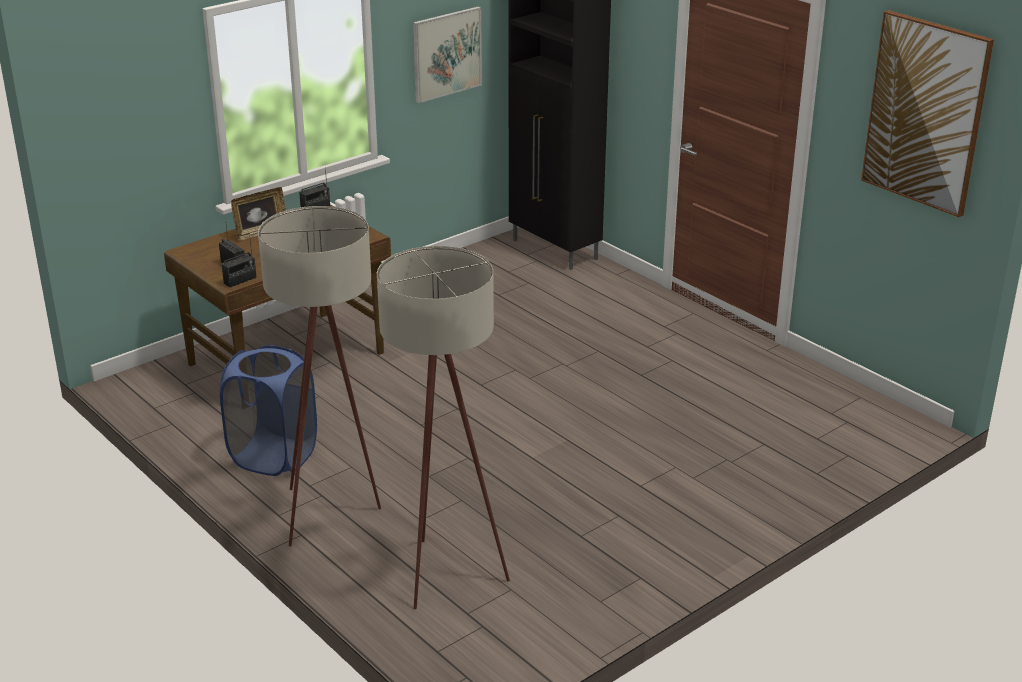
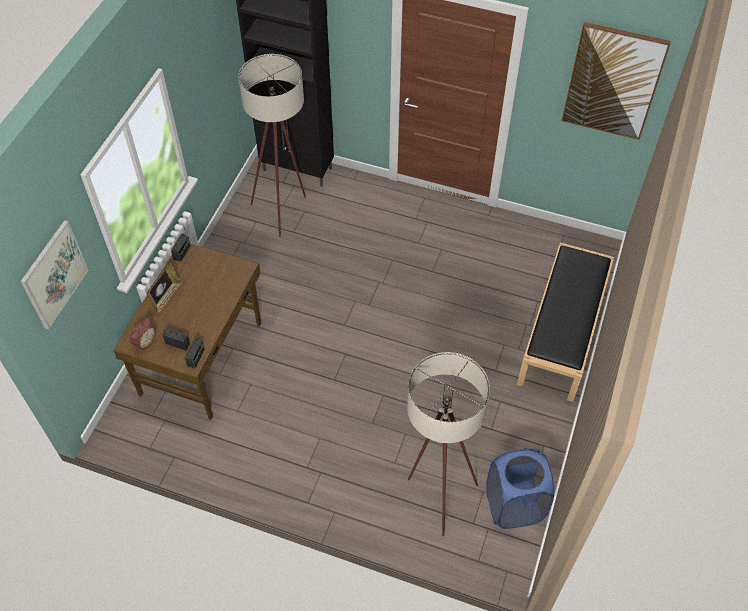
camera: 30 degrees left, 25 degrees up
(201, 254) = (144, 341): none -> alarm clock
(273, 456) = (265, 453): blue laundry basket -> blue laundry basket (514, 506)
(333, 513) = (339, 484): beige floor lamp -> beige floor lamp (284, 209)
(446, 54) = (208, 83): picture -> picture (54, 274)
(771, 484) = (562, 334): none -> black bench

